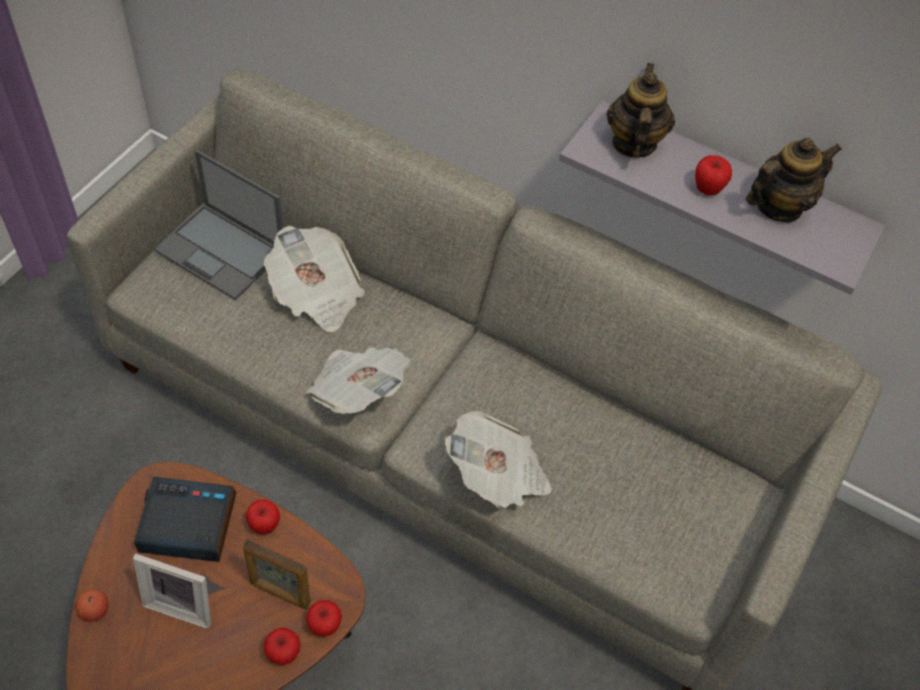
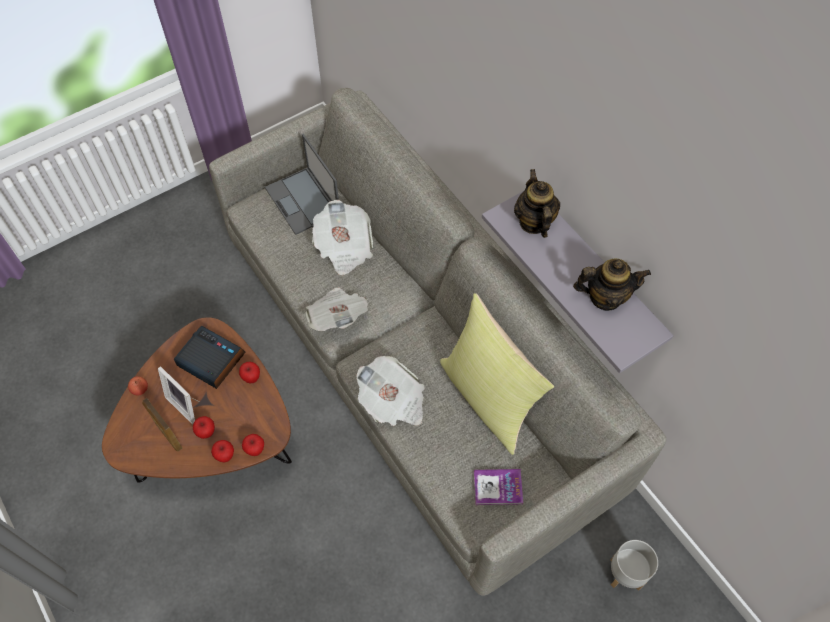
camera: 30 degrees right, 5 degrees up
(280, 593) = (240, 420): picture frame -> picture frame (169, 436)
(619, 421) = (489, 397): none -> yellow pillow
(633, 143) = (534, 222): teapot -> teapot turned 45 degrees counterclockwise
(697, 533) = (498, 487): none -> book
(707, 189) = (564, 269): apple -> apple (206, 432)
(854, 592) = (626, 574): none -> grey planter

